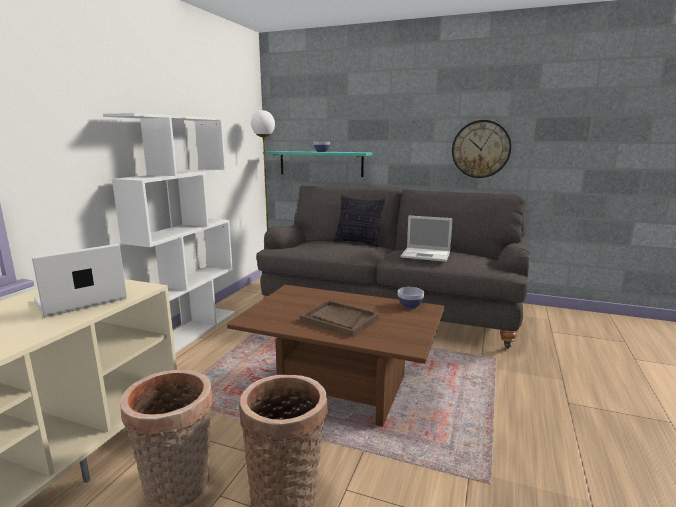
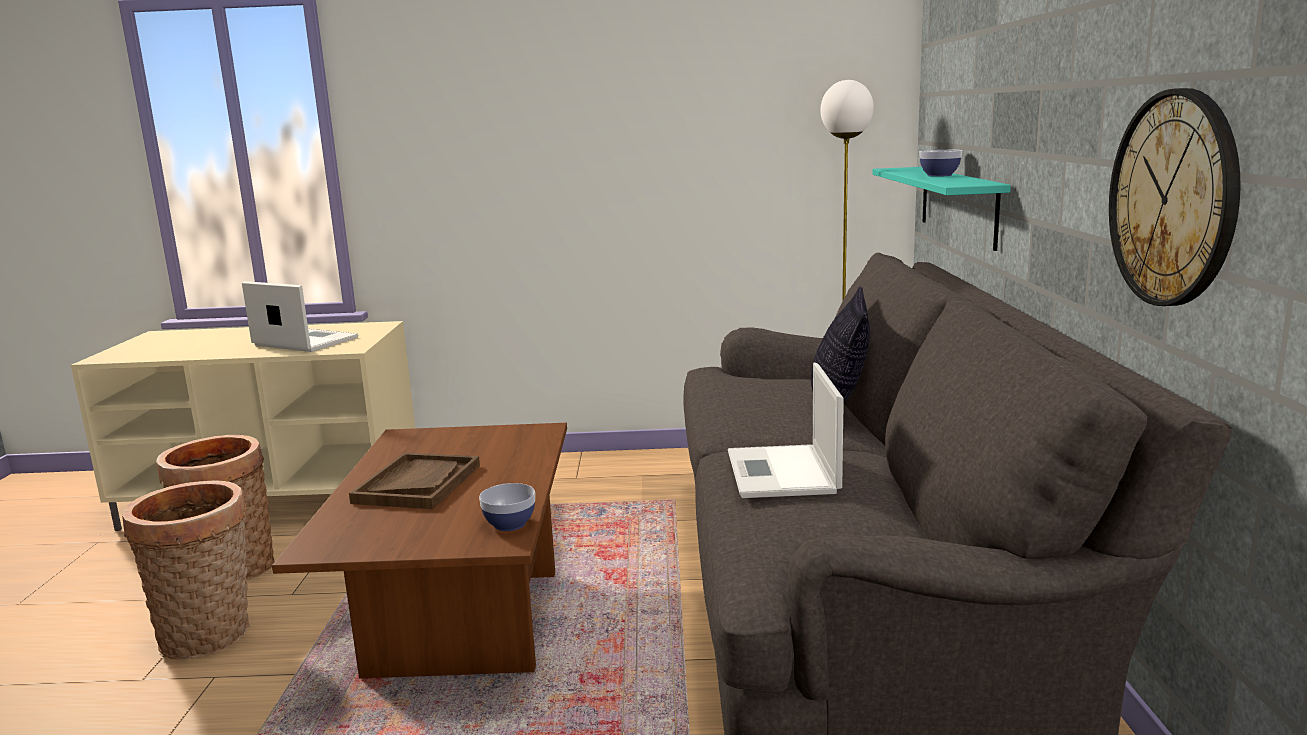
camera: 70 degrees right, 0 degrees up
(190, 331) = (590, 463): white bookcase -> none

